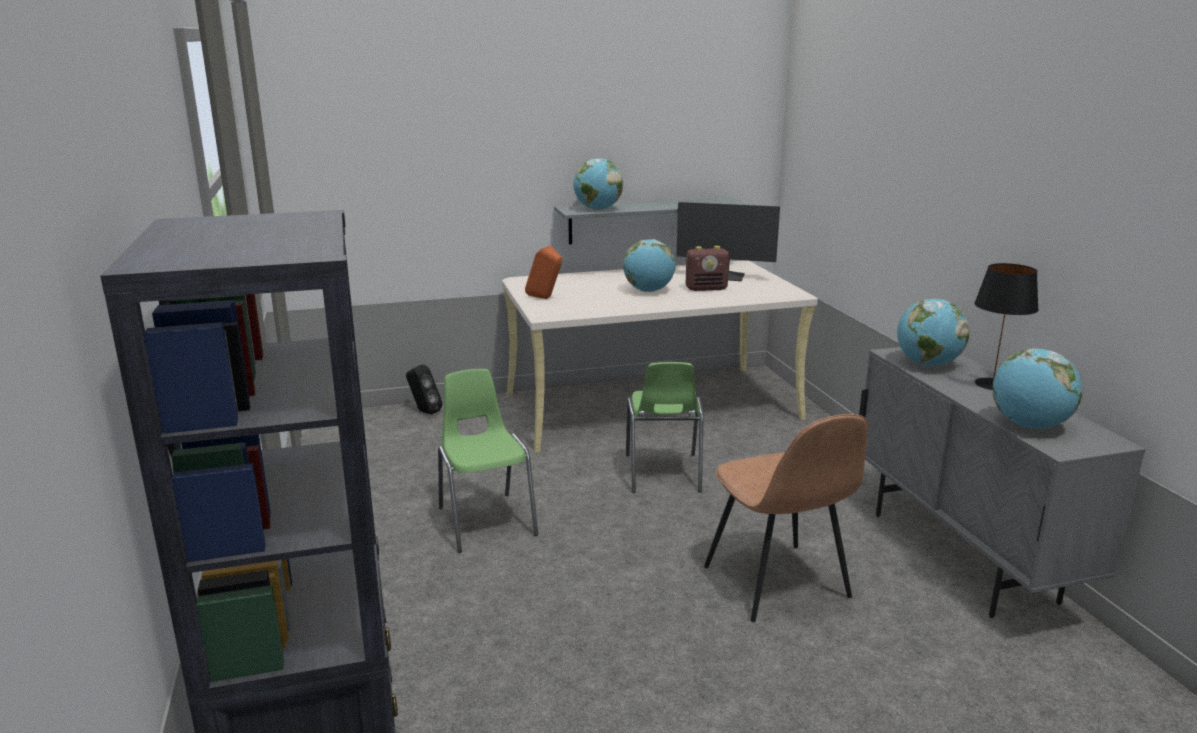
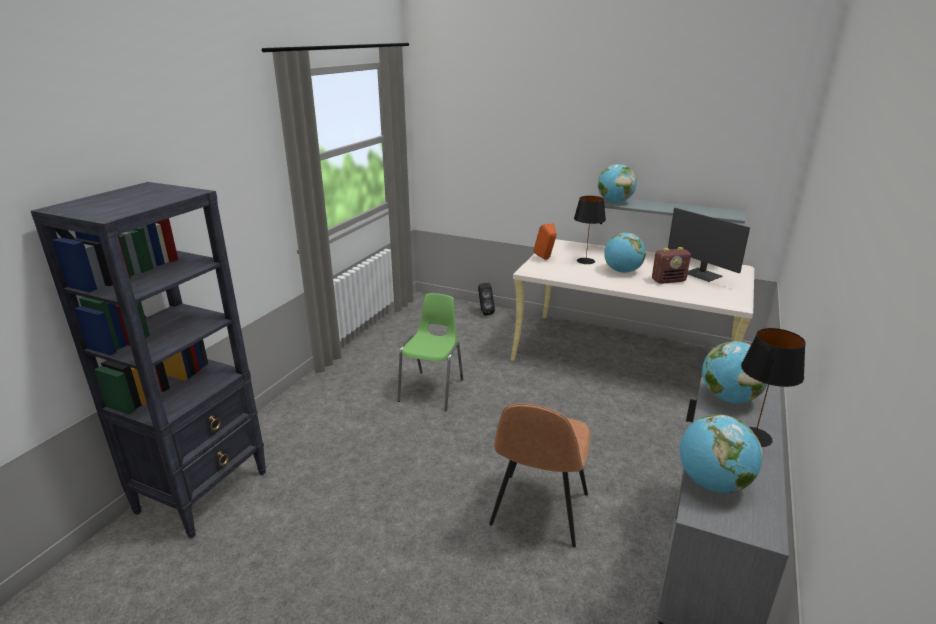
camera: 40 degrees right, 5 degrees up
(593, 290) = (586, 261): none -> black table lamp
(662, 473) = (568, 405): green chair -> none
(706, 288) = (668, 280): radio -> radio turned 45 degrees counterclockwise

